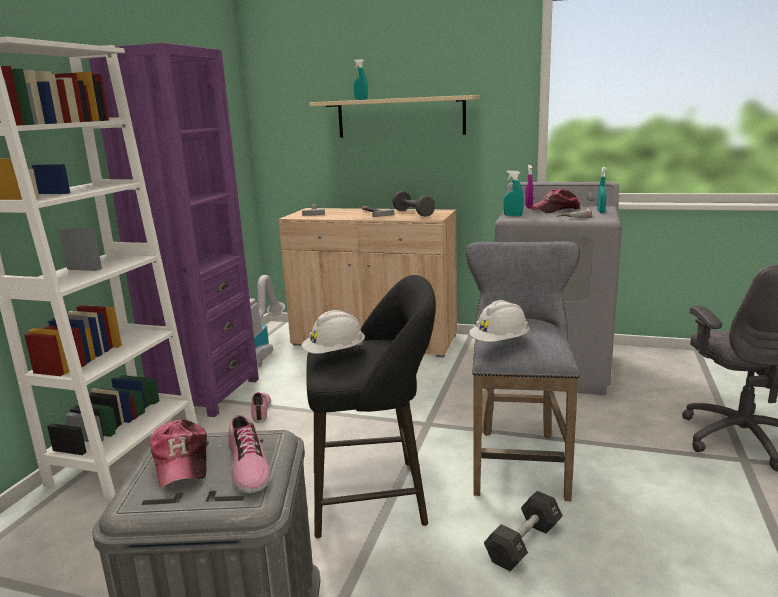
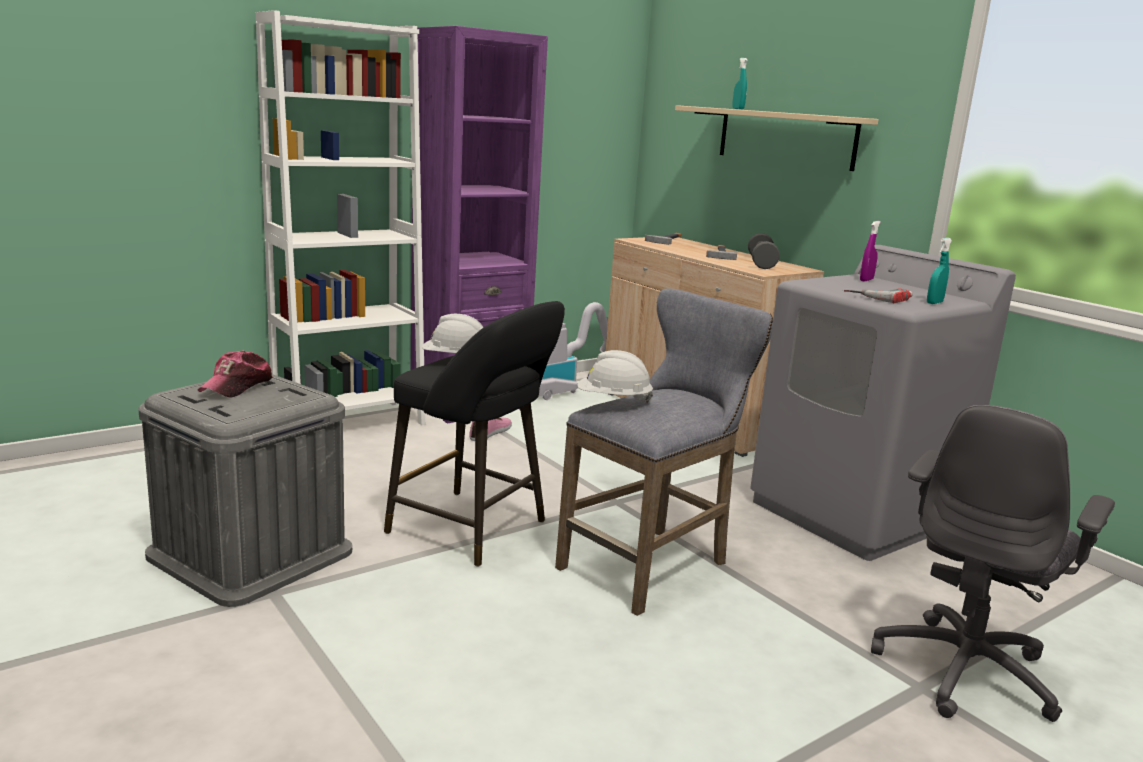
camera: 35 degrees right, 0 degrees up
(246, 466) = (264, 402): shoe -> none
(513, 215) = (812, 281): turquoise spray bottle -> none
(523, 543) = (534, 618): black dumbbell -> none
(555, 210) = (887, 289): cap -> none

